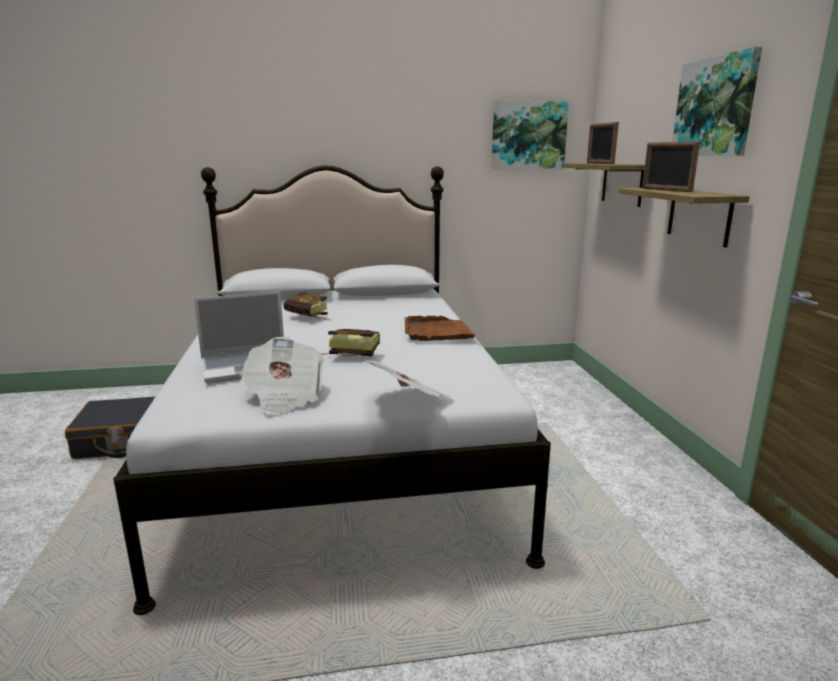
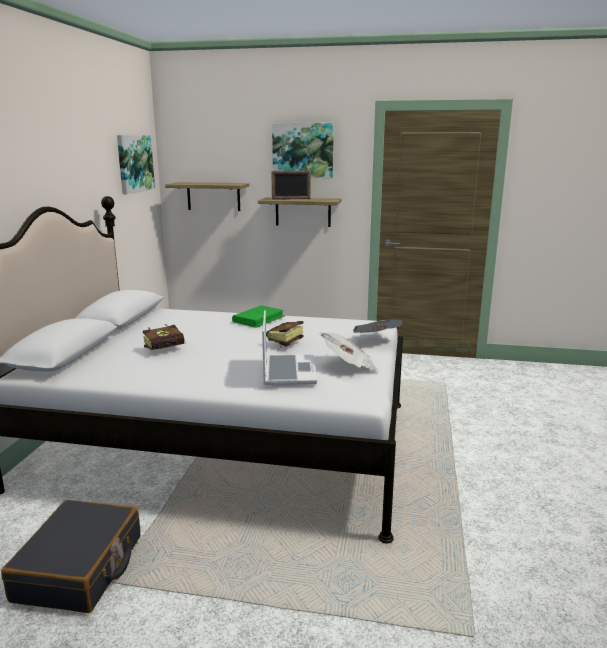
camera: 70 degrees left, 0 degrees up
(437, 332) = (258, 319): brown tray -> green book
(599, 163) = (213, 184): picture frame -> none

